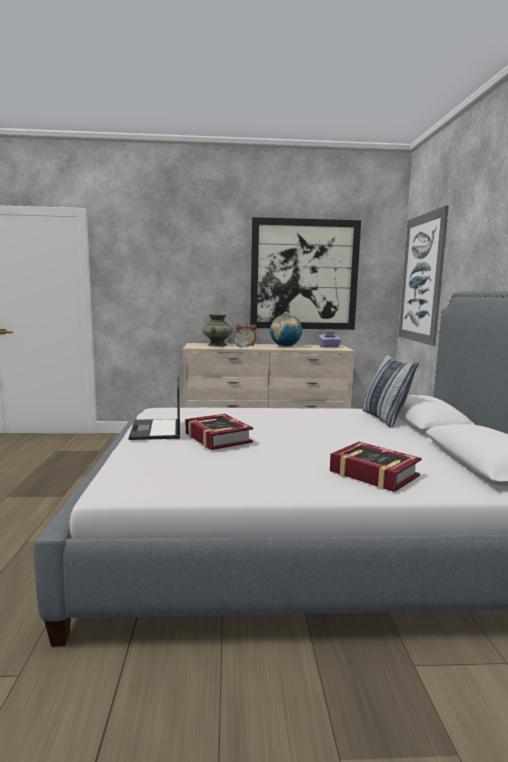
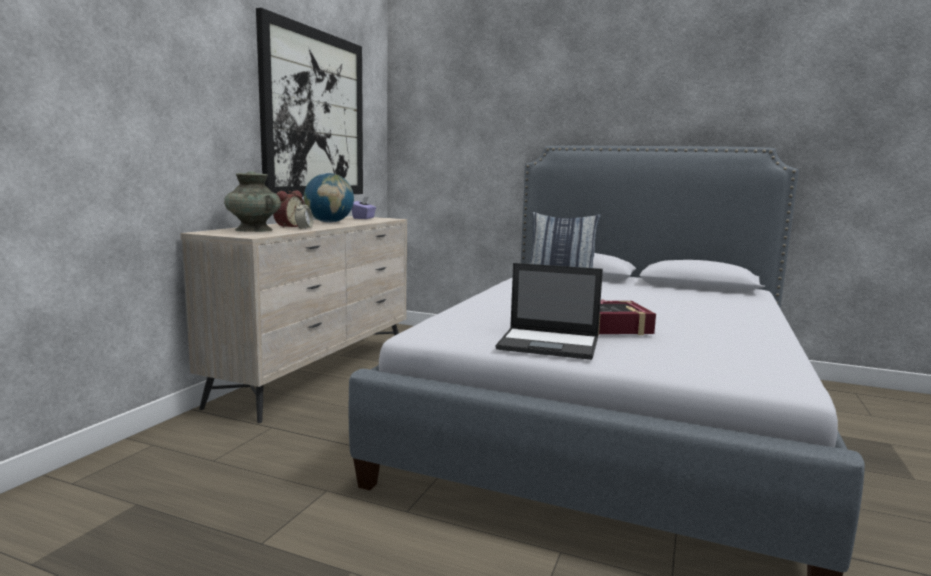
camera: 65 degrees left, 0 degrees up
(373, 474) = (725, 307): book -> none
(421, 278) = (444, 130): picture -> none

